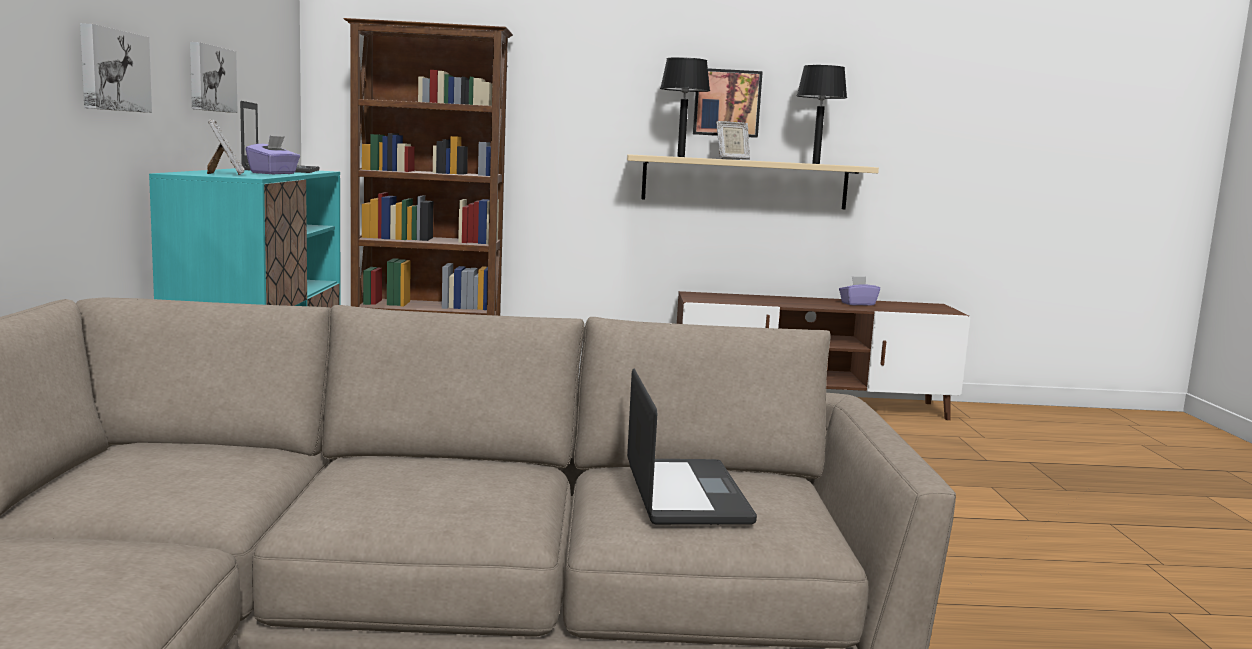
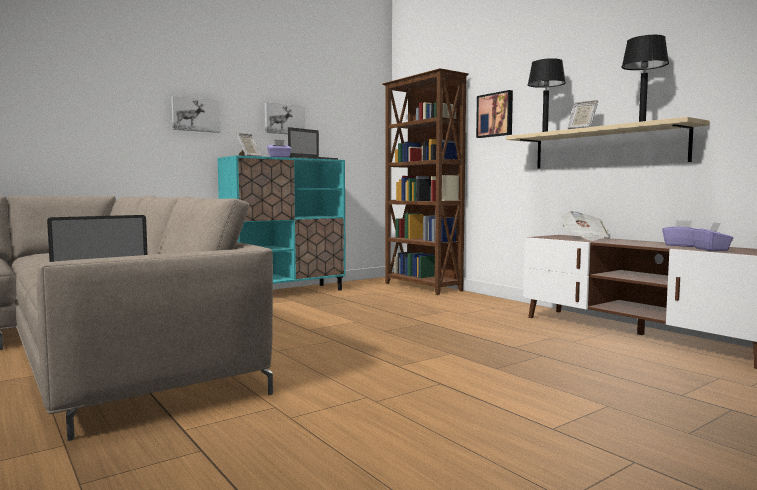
camera: 55 degrees right, 5 degrees down
(726, 103) = (591, 88): picture -> picture (495, 115)
(742, 299) = (584, 238): none -> newspaper
(901, 309) = (711, 249): none -> purple tissue box

